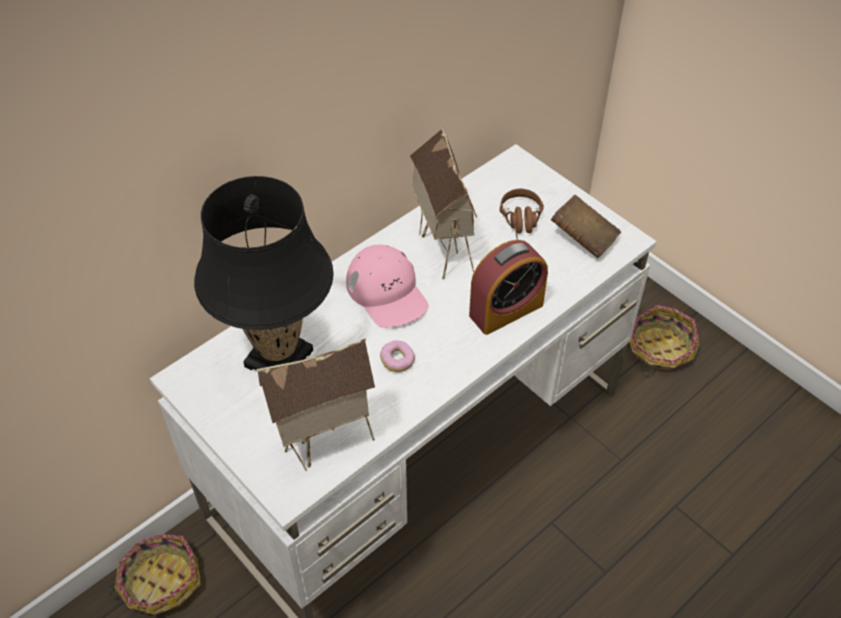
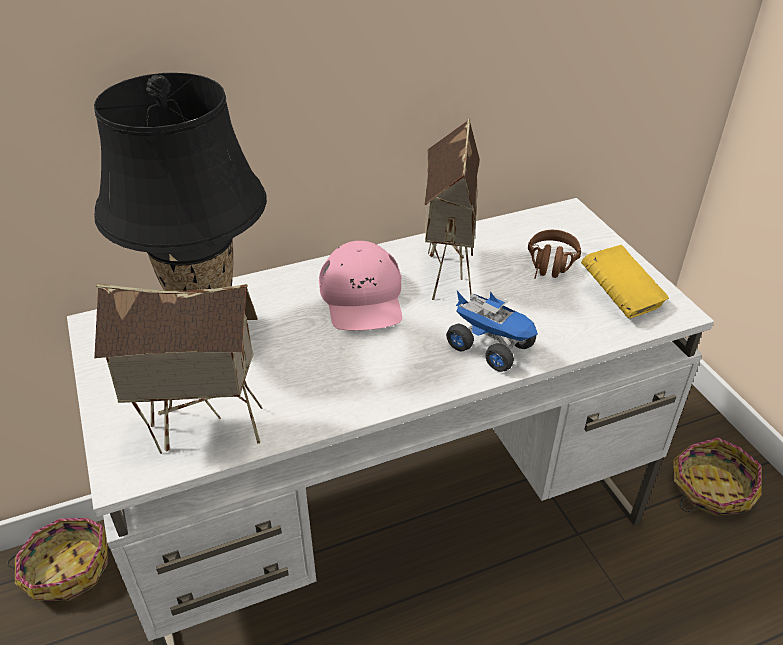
camera: 20 degrees right, 10 degrees down
(397, 361) = (335, 367): donut -> none
(506, 310) = (491, 347): alarm clock -> toy truck
(583, 238) = (620, 297): brown book -> yellow book

